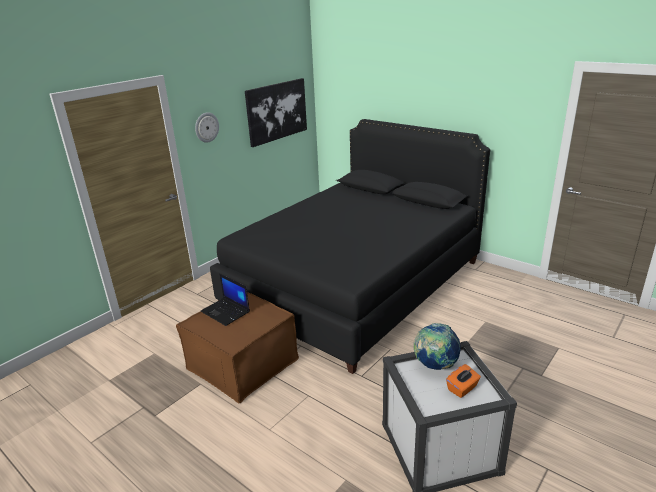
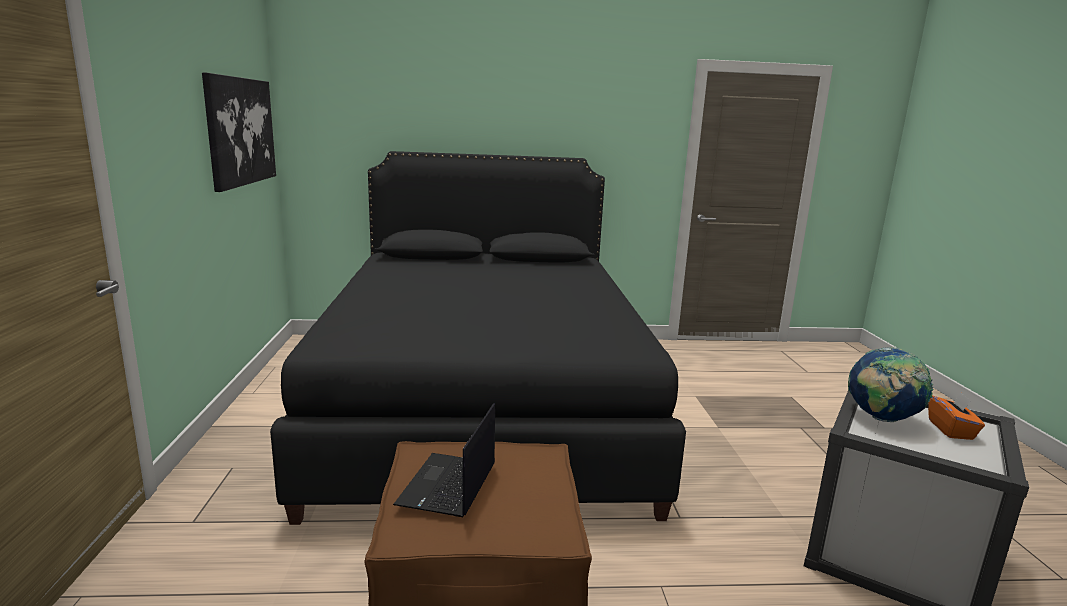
camera: 45 degrees left, 10 degrees down
(206, 127) = (153, 130): wall clock -> none
(226, 312) = (448, 486): laptop -> laptop turned 105 degrees clockwise

